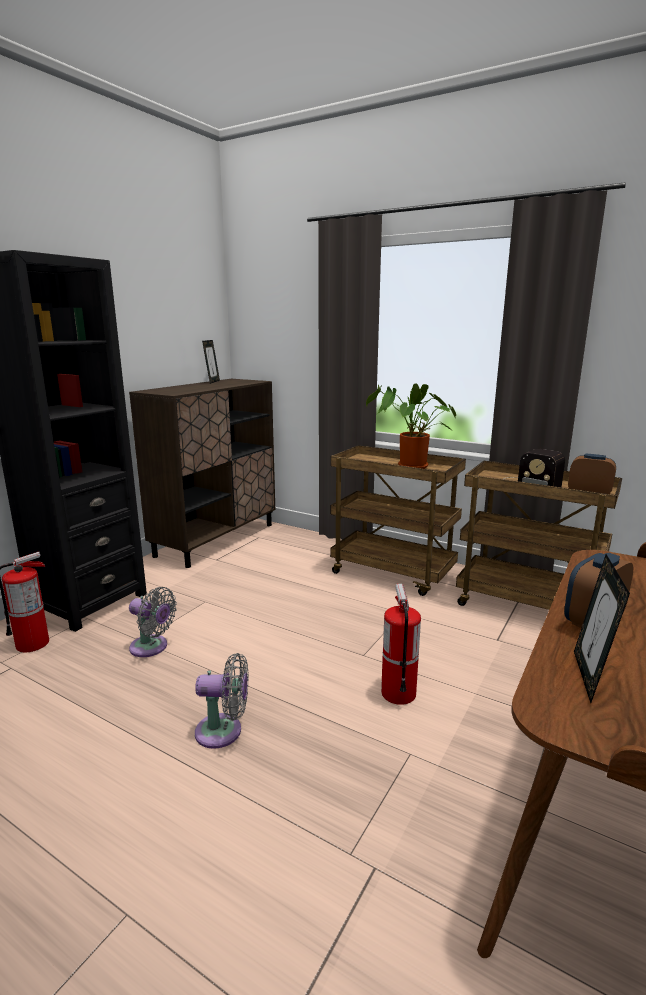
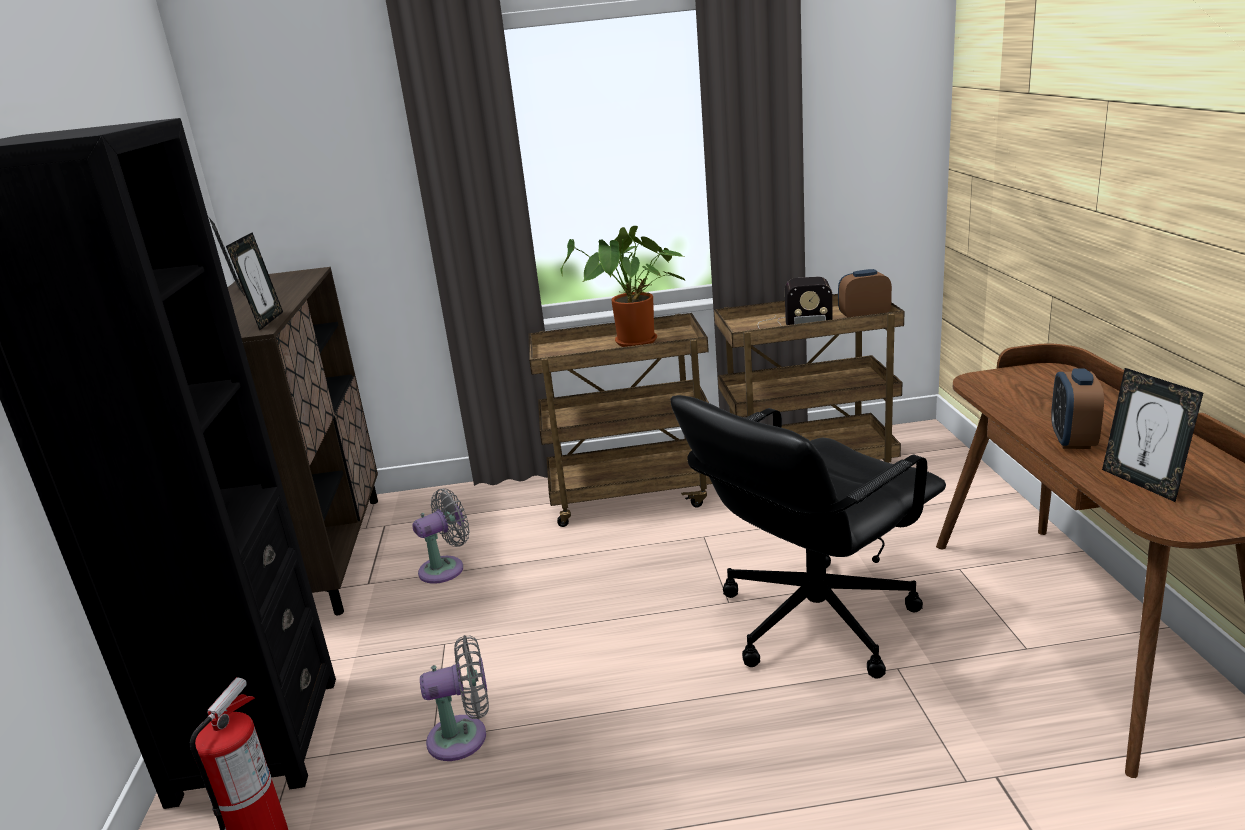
camera: 35 degrees left, 5 degrees up
(185, 392) = (266, 321): none -> picture frame
(223, 731) = (703, 765): grey fan -> grey fan (446, 568)
(398, 693) = (813, 620): fire extinguisher -> black office chair

